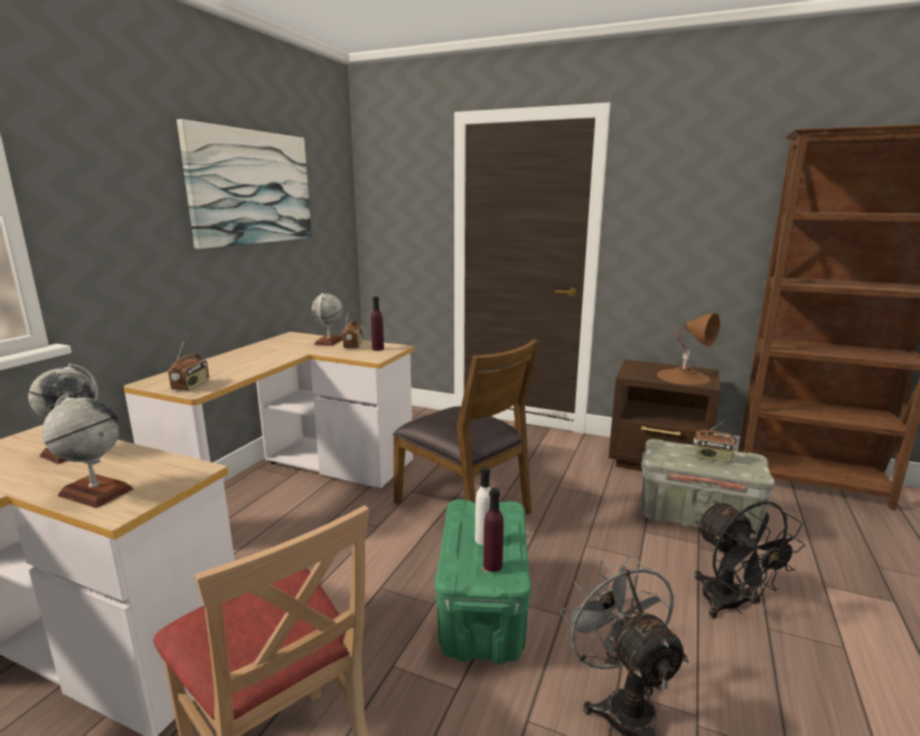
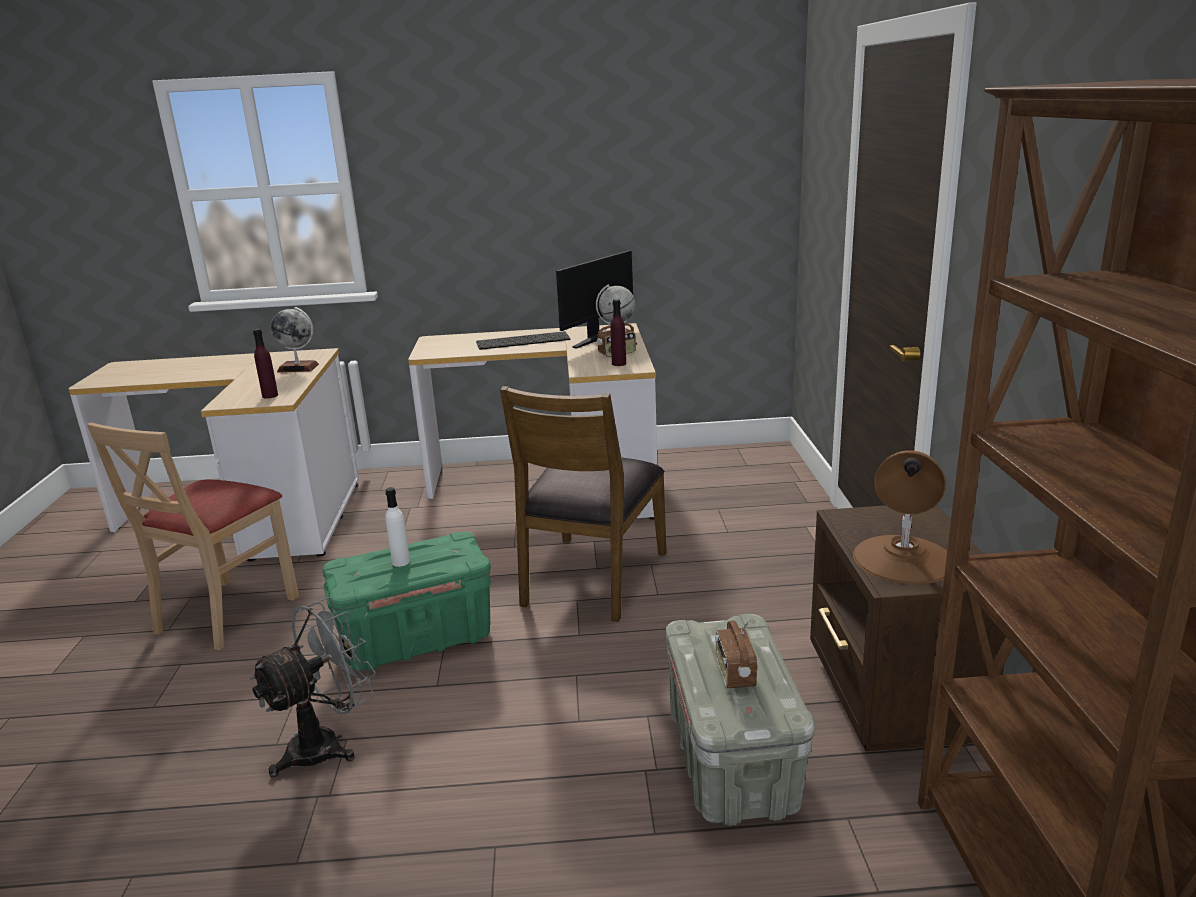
camera: 65 degrees right, 5 degrees up
(95, 492) = (243, 392): globe -> none
(191, 386) = (436, 349): radio -> none
(250, 359) = (524, 340): none -> keyboard
(252, 187) = (594, 154): picture -> none
(301, 343) = (596, 338): none -> monitor
(492, 565) = (361, 575): purple bottle -> purple bottle (270, 395)
(731, 605) = (523, 810): black fan -> none

